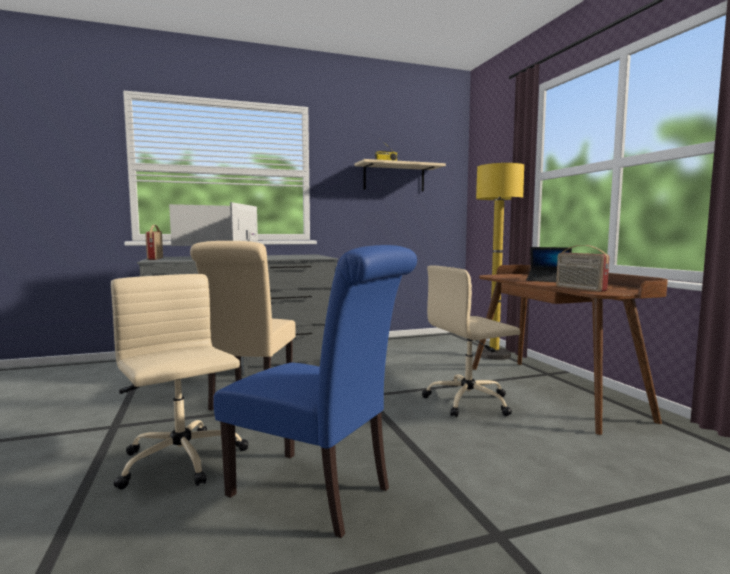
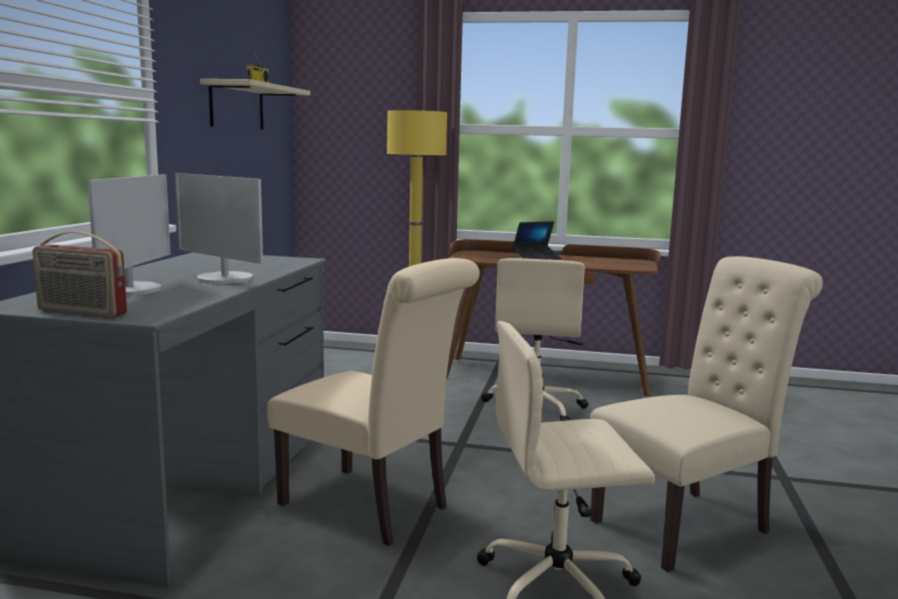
camera: 60 degrees left, 5 degrees up
(318, 493) = (689, 524): blue chair -> beige chair
(579, 289) = (609, 266): radio -> none

